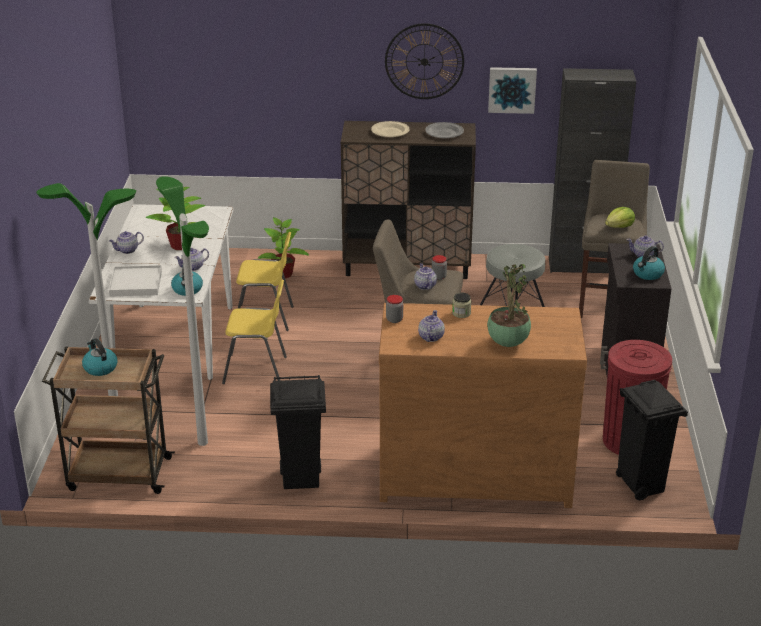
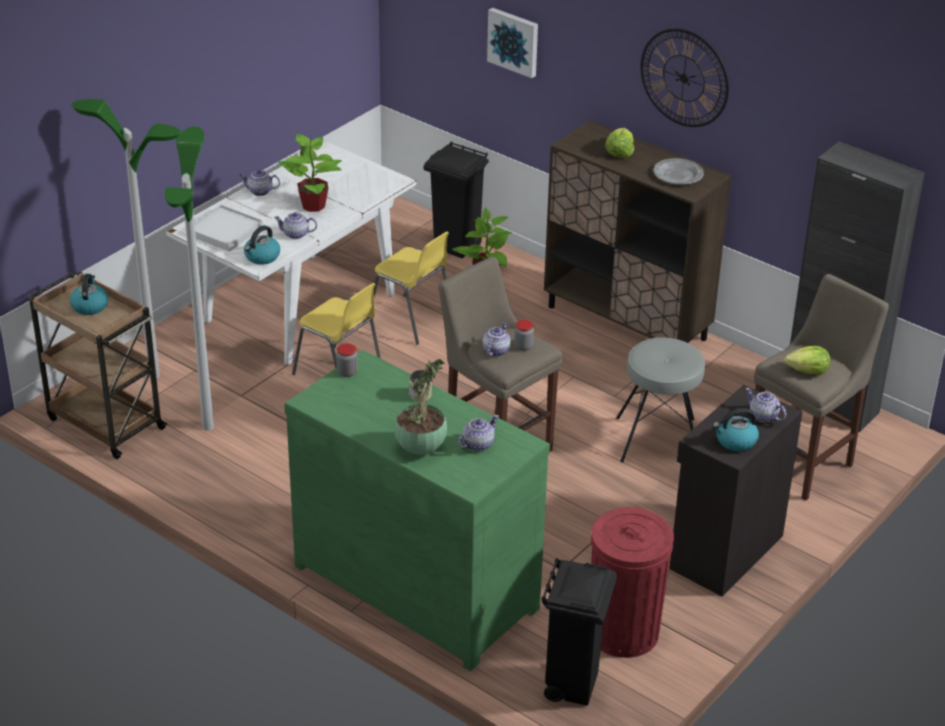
camera: 35 degrees right, 5 degrees up
(301, 478) = (252, 507): black trash can -> black trash can (457, 247)
(390, 132) = (619, 152): beige plate -> lettuce
(430, 337) = (355, 407): teapot -> teapot (477, 444)
(474, 473) = (418, 584): brown dresser -> green dresser
(512, 89) = (780, 147): picture -> picture (514, 41)

